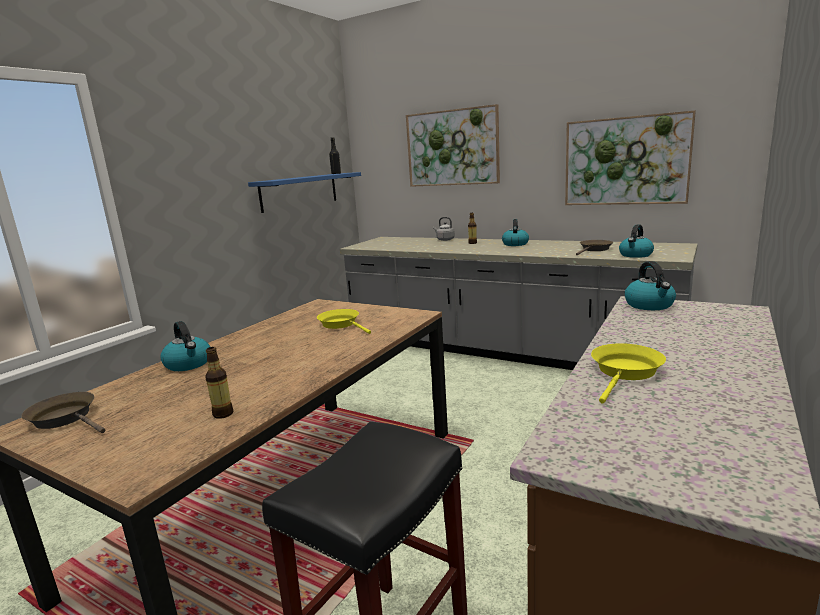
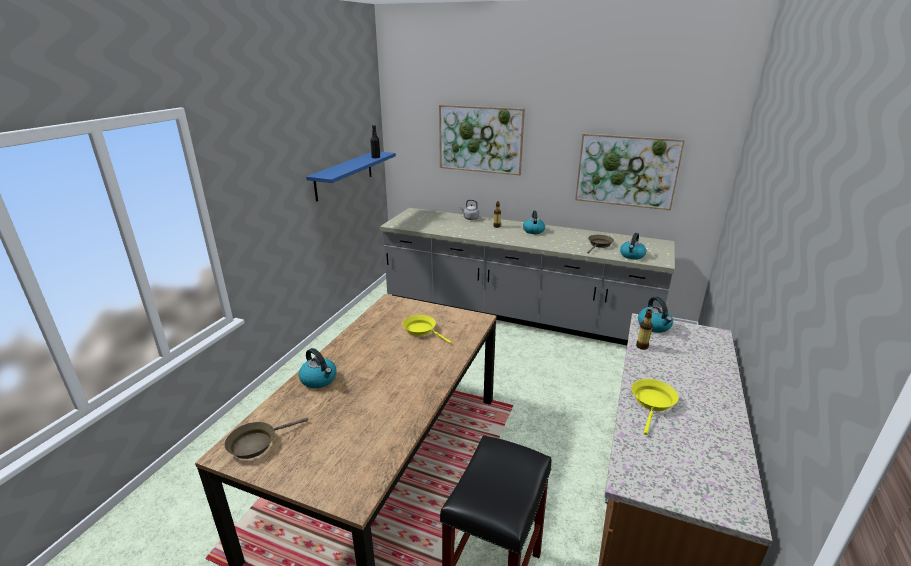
camera: 10 degrees left, 10 degrees up
(66, 418) = (256, 443): brown frying pan -> brown frying pan turned 60 degrees counterclockwise
(223, 414) = (379, 436): bottle -> bottle (642, 346)

